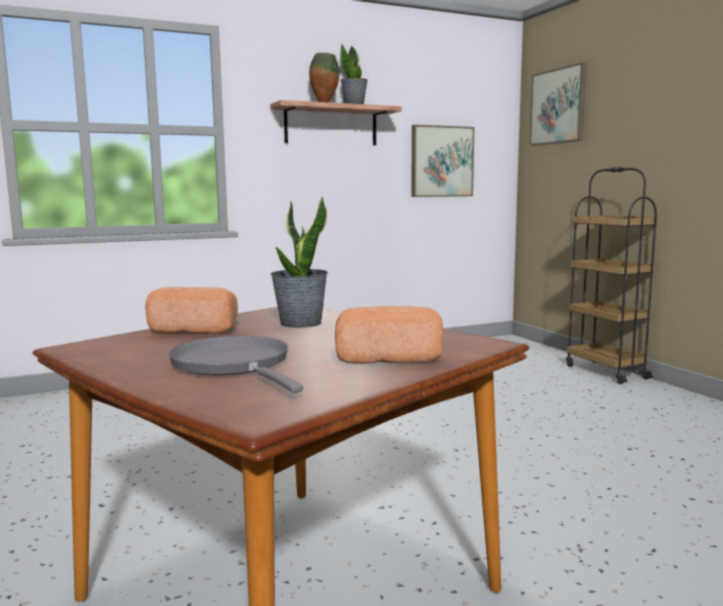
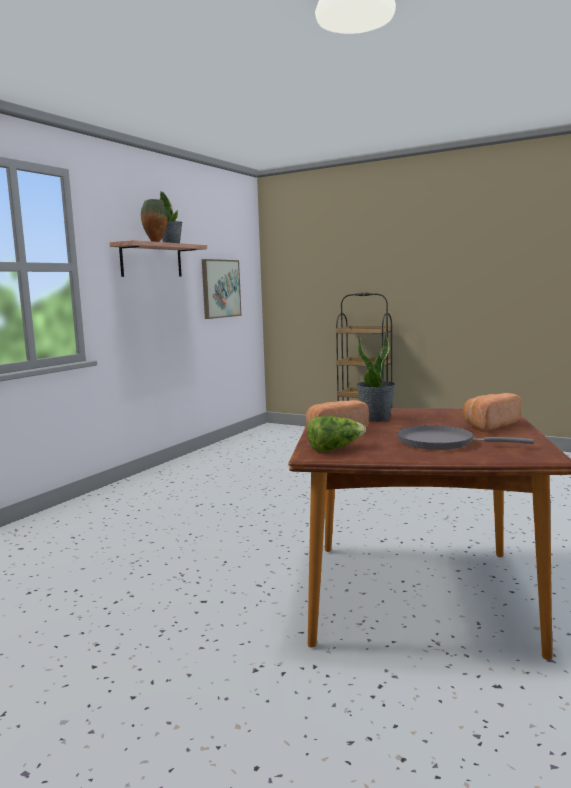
camera: 35 degrees left, 0 degrees up
(117, 345) = (335, 448): none -> lettuce
(558, 106) = (299, 246): picture -> none

